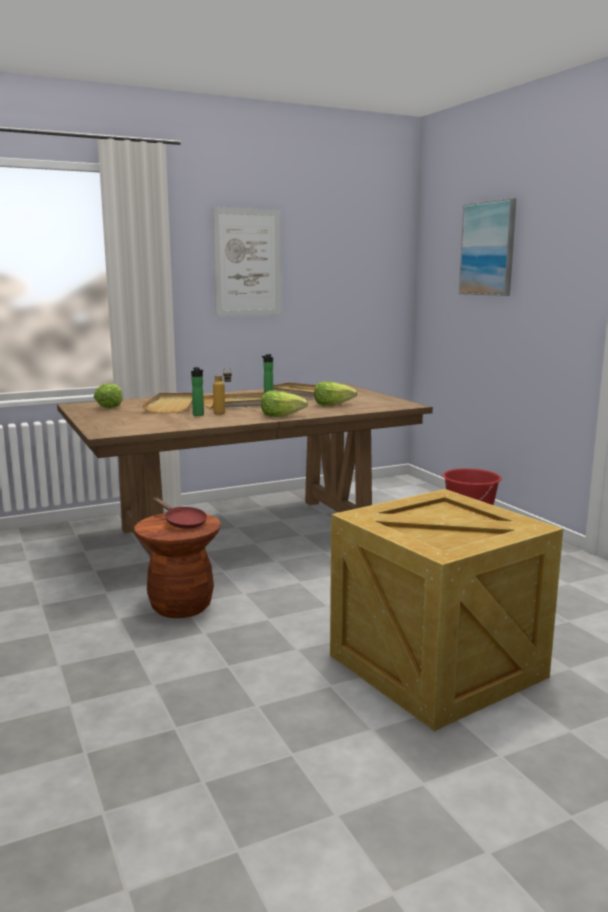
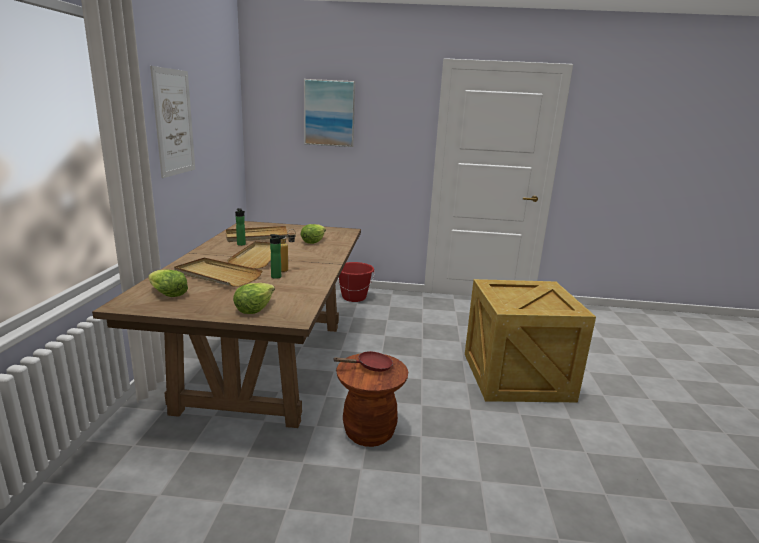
camera: 60 degrees left, 5 degrees up
(281, 416) = (326, 259): lettuce -> lettuce (254, 308)

